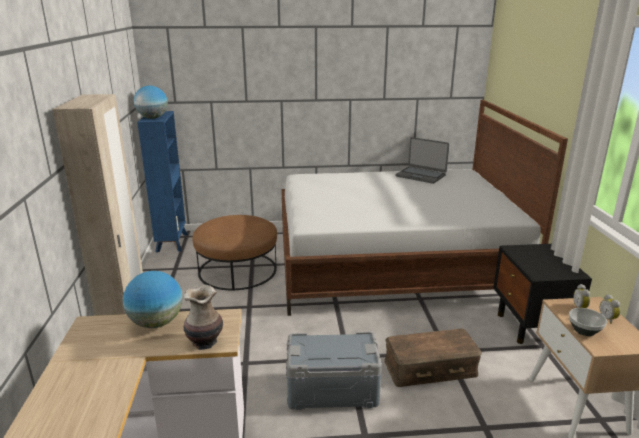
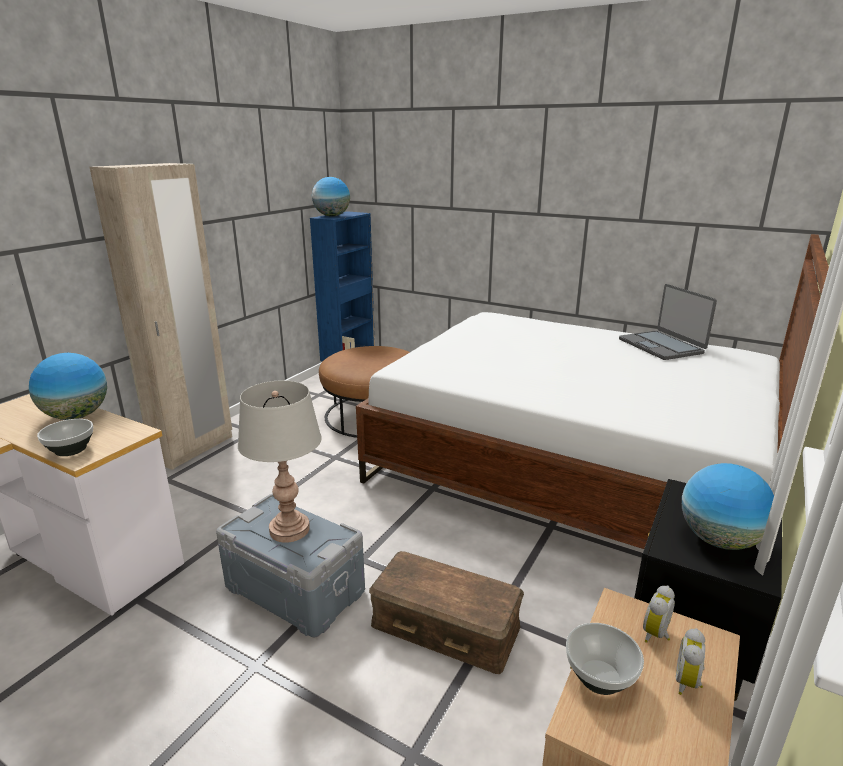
camera: 35 degrees right, 0 degrees up
(204, 342) = (70, 450): vase -> bowl
(331, 348) = (289, 530): none -> grey table lamp
(549, 265) = (719, 540): none -> globe

